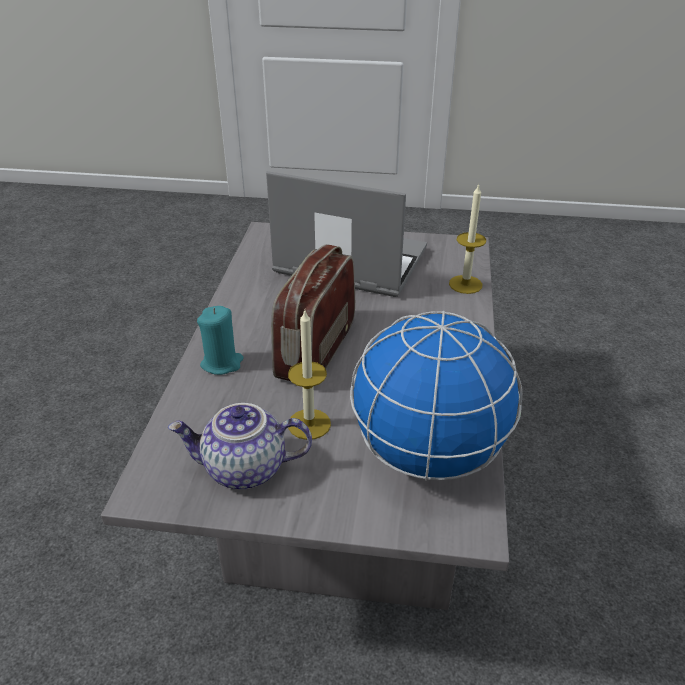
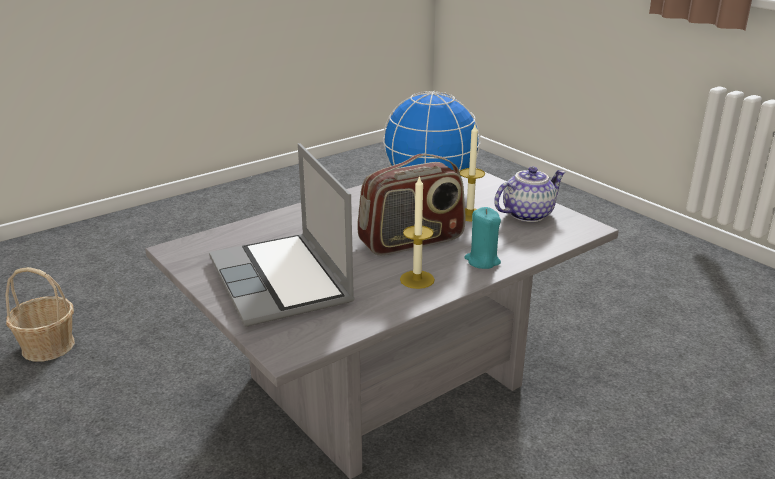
camera: 135 degrees left, 10 degrees down
(244, 470) = (527, 214): teapot -> teapot turned 75 degrees counterclockwise
(465, 284) = (246, 229): candle -> candle (417, 279)
(612, 346) = (48, 346): none -> basket

